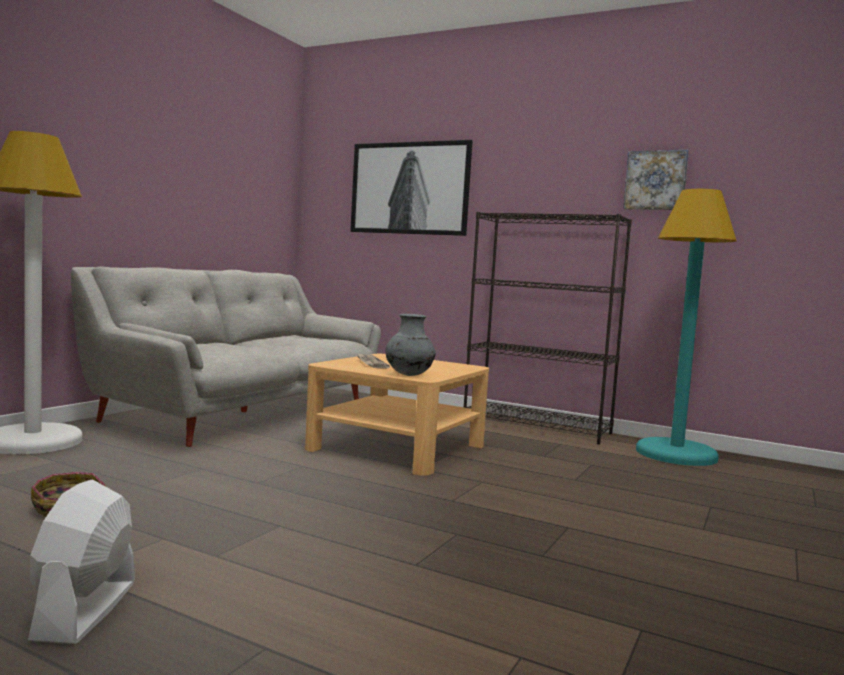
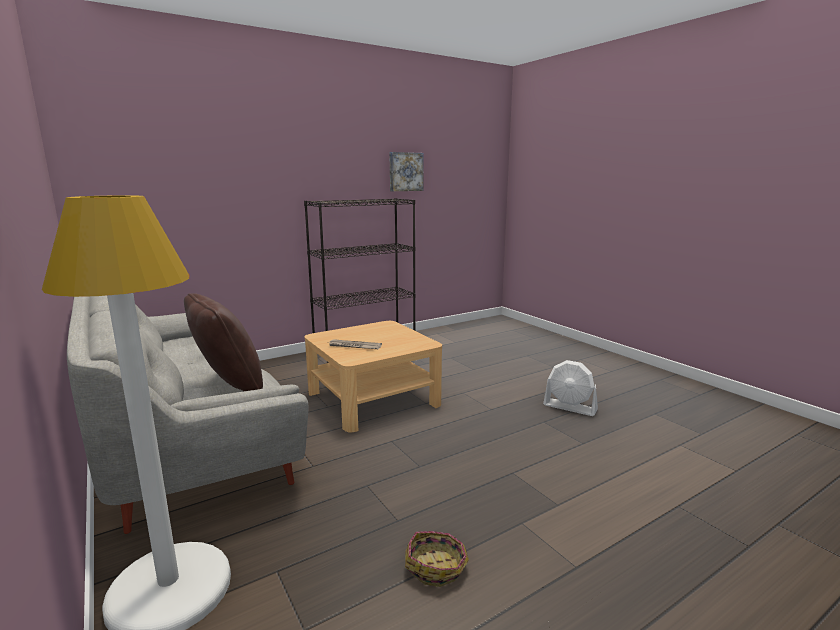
camera: 60 degrees left, 10 degrees up
(85, 610) = (636, 566): white fan -> white fan (570, 407)
(220, 348) = (228, 385): none -> brown pillow
(408, 375) = (413, 345): grey vase -> none
(409, 188) = (213, 176): picture -> none
(676, 454) = (446, 335): turquoise floor lamp -> none

